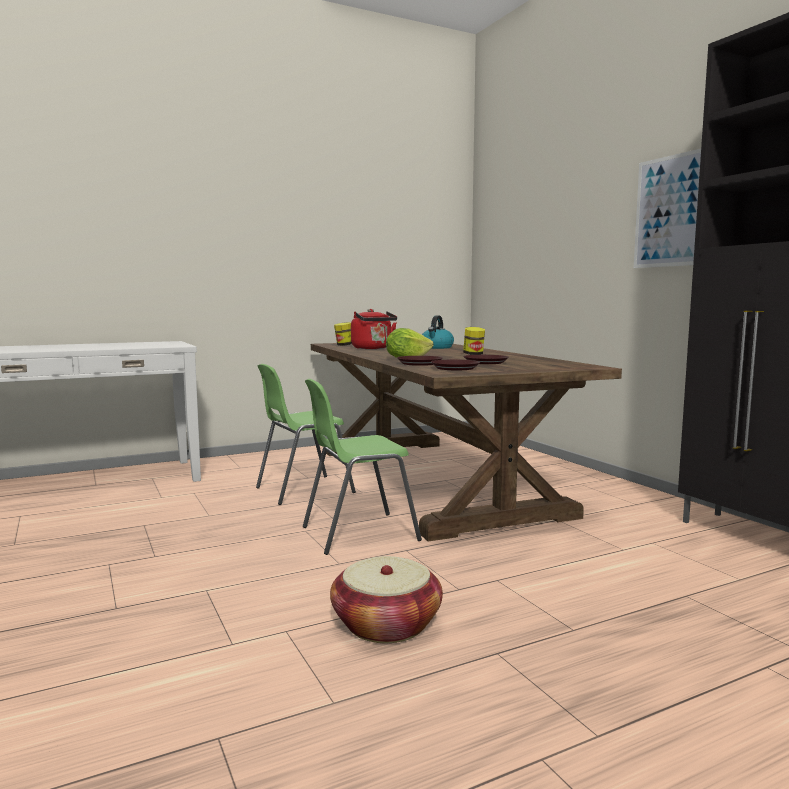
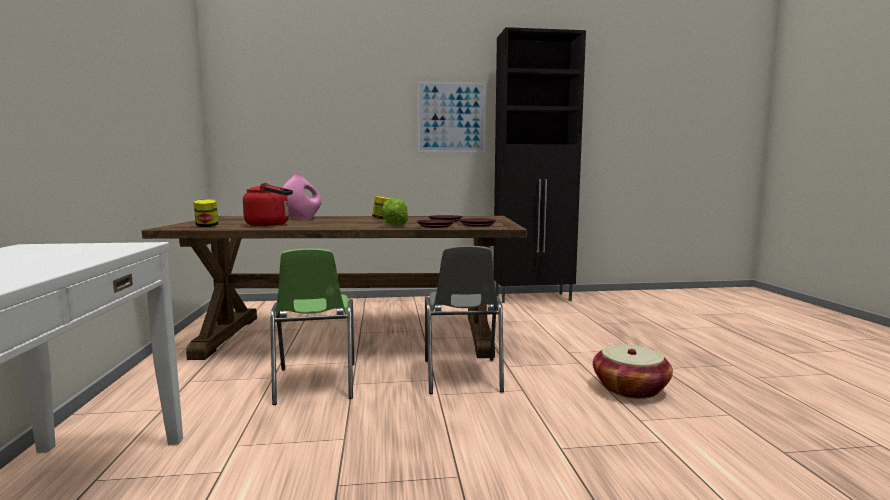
camera: 70 degrees left, 0 degrees up
(358, 533) = (462, 376): green chair -> grey chair
(436, 347) = (302, 219): kettle -> pink vase

